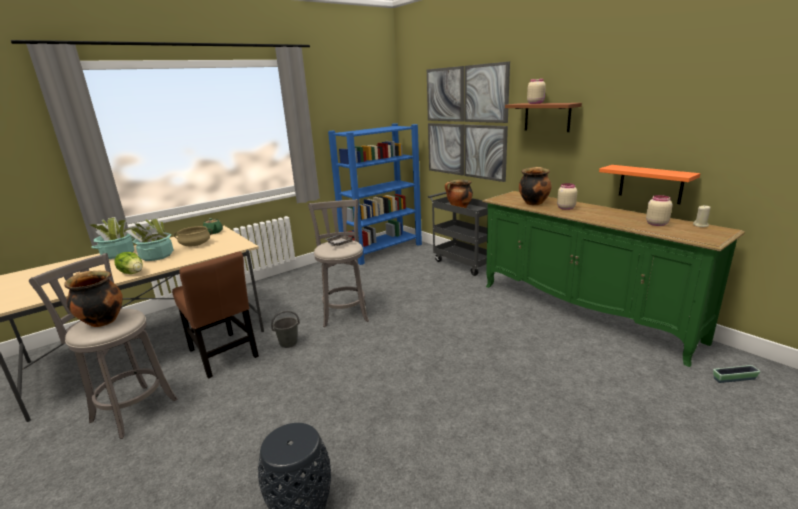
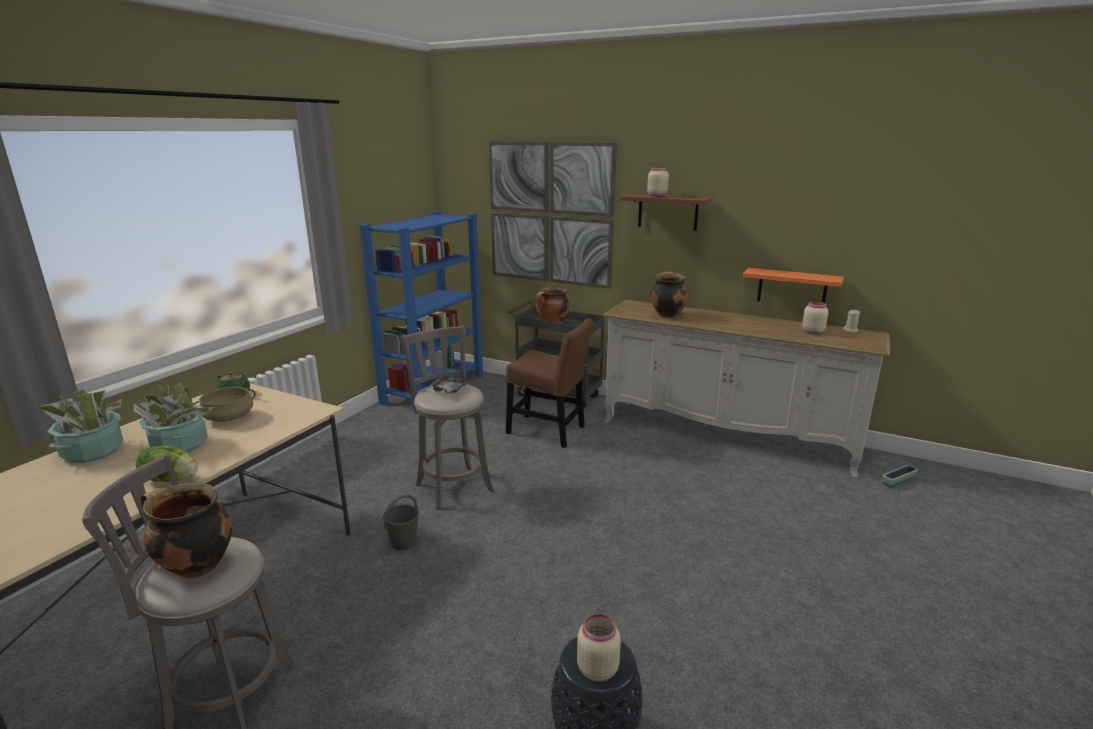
camera: 25 degrees left, 0 degrees up
(224, 355) = (315, 582): brown chair -> brown chair (549, 431)
(565, 208) = (707, 319): beige jar -> beige jar (596, 669)
(581, 311) = (726, 435): green cabinet -> grey cabinet

